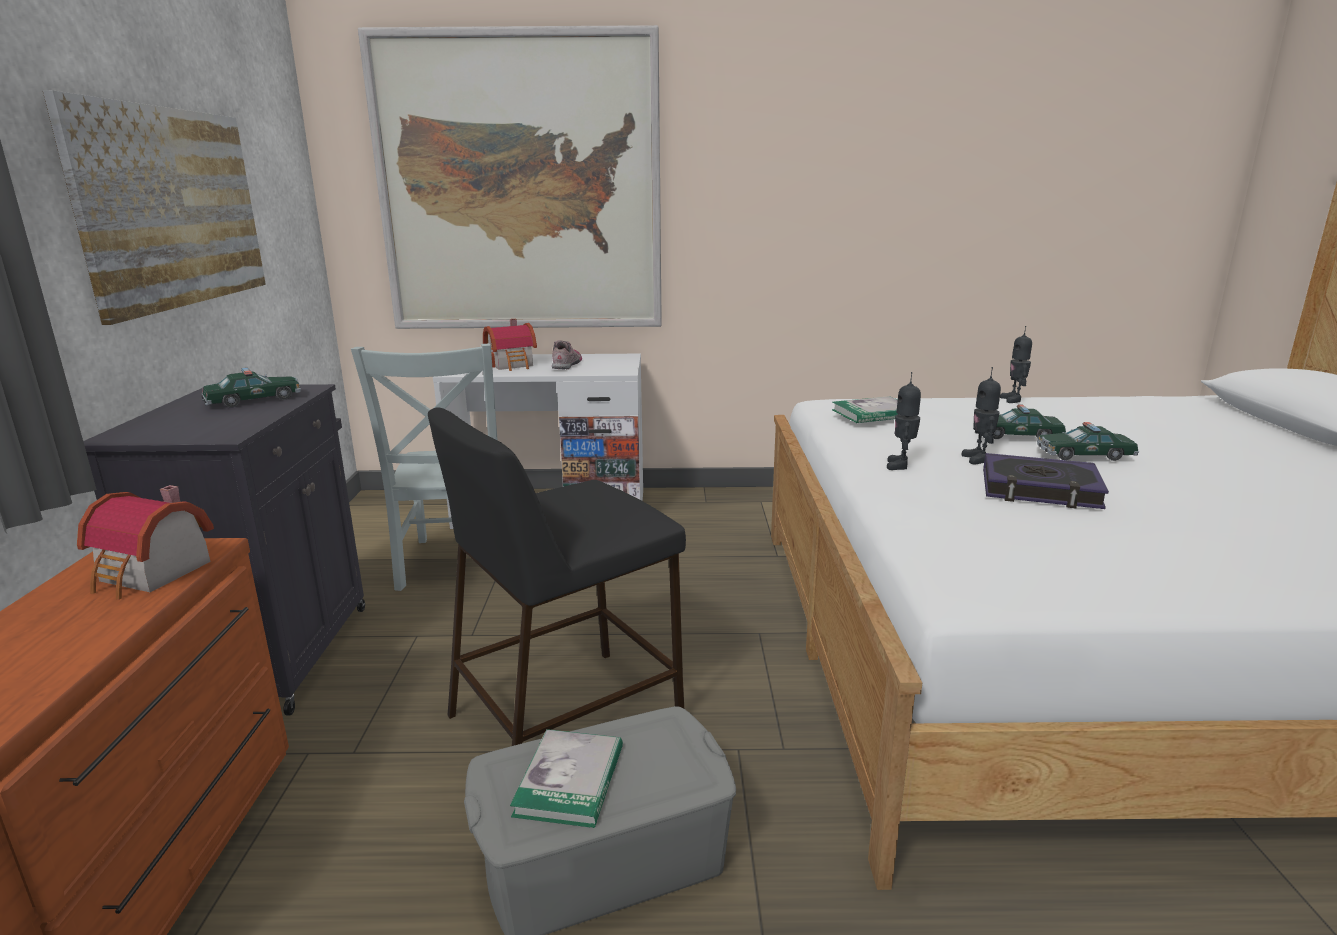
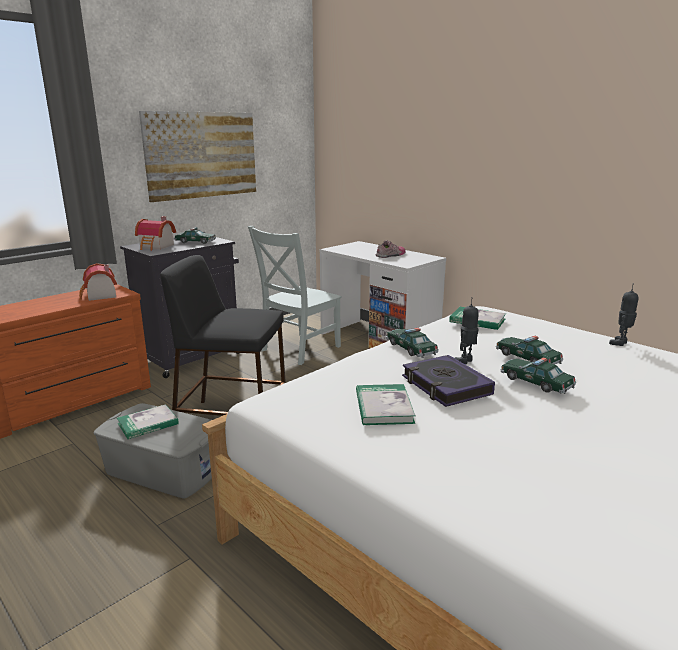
camera: 45 degrees right, 0 degrees up
(513, 365) = (366, 250): toy house -> toy house (156, 246)
(521, 186) = (397, 146): picture -> none
(900, 465) = (411, 348): toy robot -> toy car
(1075, 535) = (383, 407): none -> book

